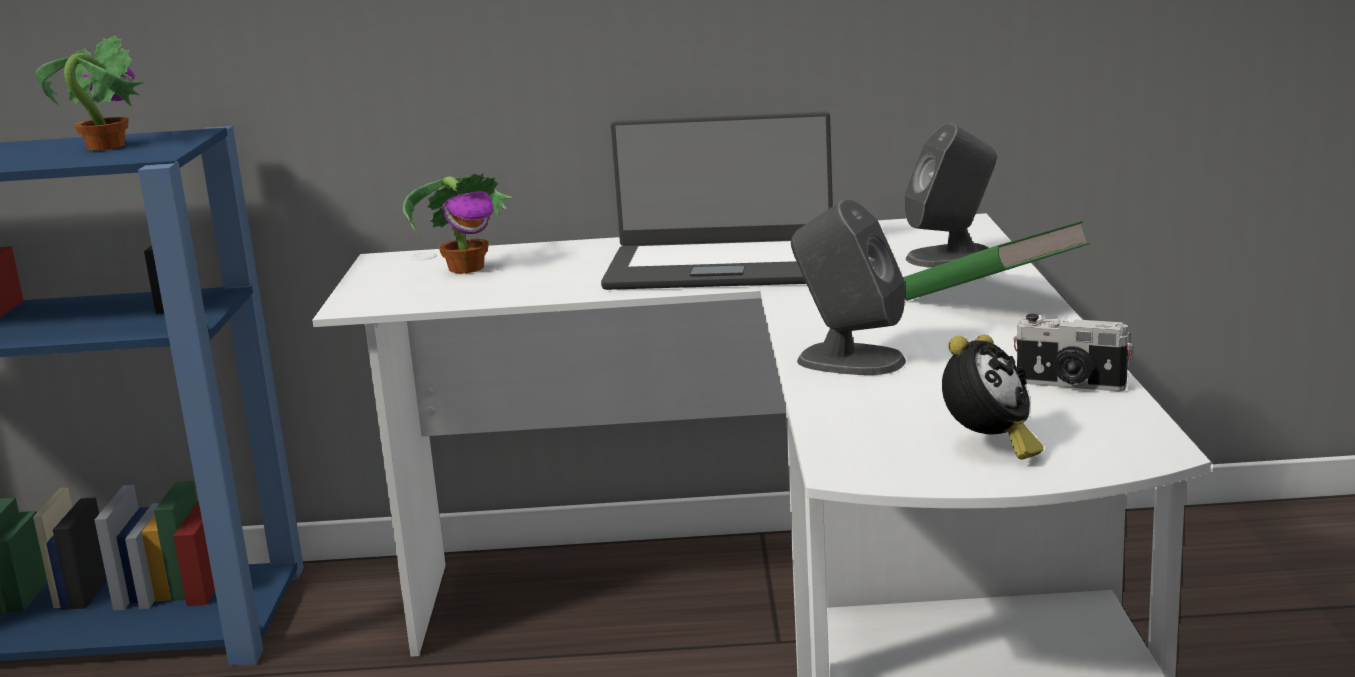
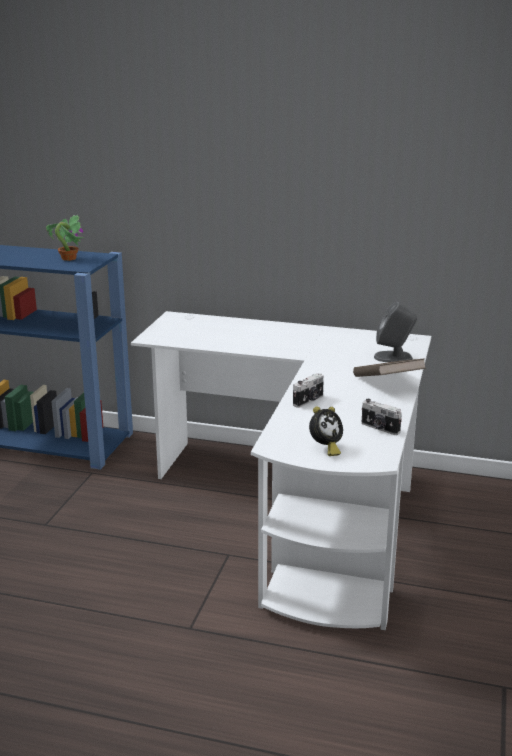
camera: 15 degrees right, 5 degrees up
(467, 268) = (201, 327): potted plant -> none
(722, 266) = (299, 344): laptop -> none
(849, 360) = (309, 401): grey speaker -> camera
(990, 302) = (387, 384): green book -> brown book

